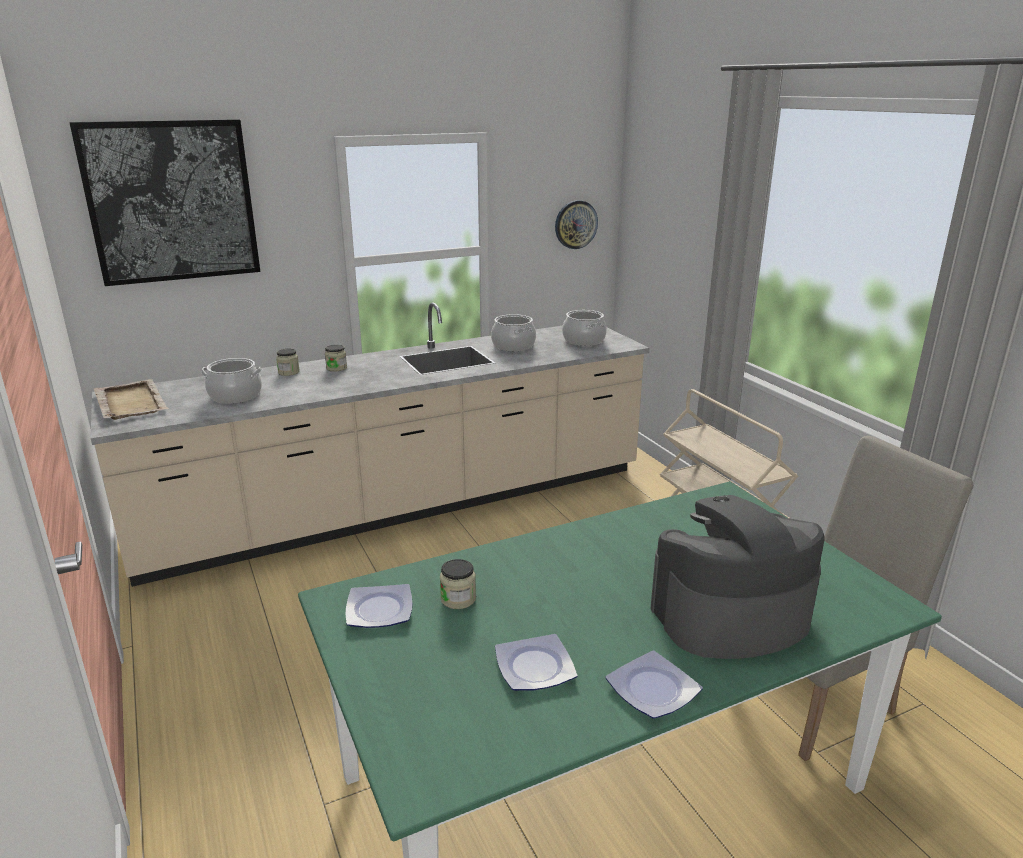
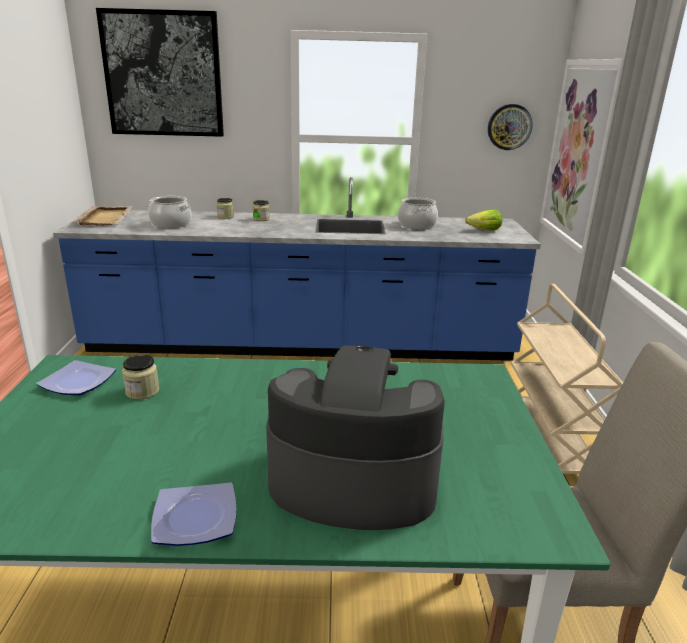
camera: 25 degrees right, 0 degrees up
(401, 506) = (302, 344): beige counter -> blue counter
(533, 666) = (125, 461): plate -> none
(584, 340) = (484, 230): cooking pot -> lettuce
(664, 250) = (580, 153): none -> picture

